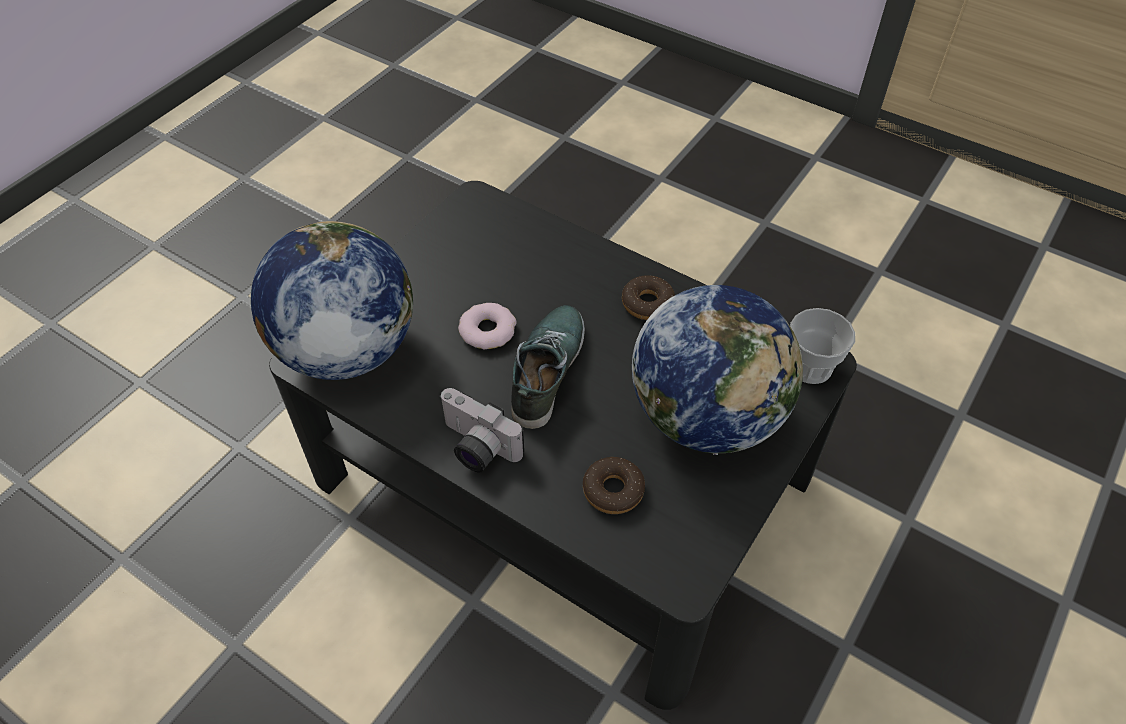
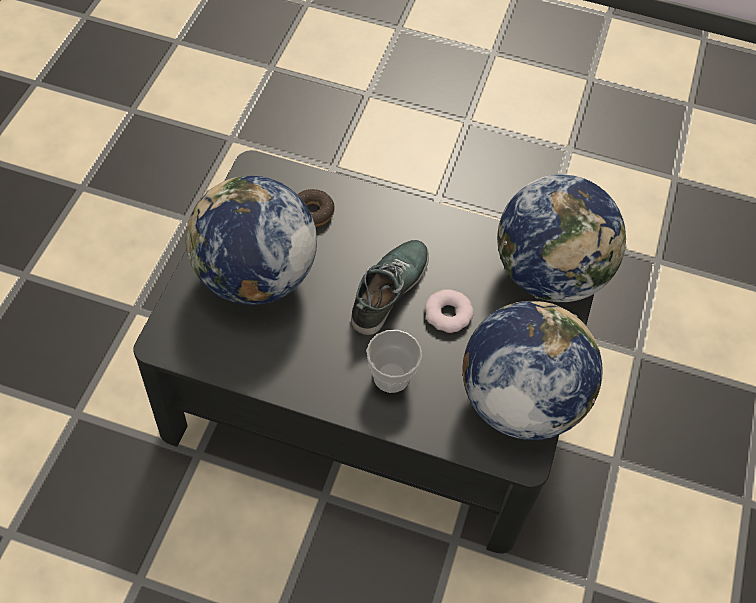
camera: 160 degrees right, 5 degrees up
(455, 240) = (519, 400): none -> globe
(475, 447) = (417, 222): camera -> none
(546, 370) = (388, 289): shoe -> shoe turned 150 degrees counterclockwise
(647, 303) = (321, 369): donut -> none
(810, 367) = (173, 336): cup -> cup (391, 377)

